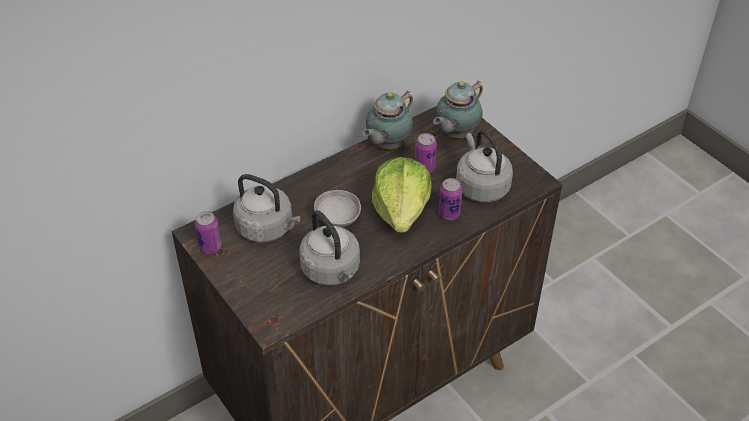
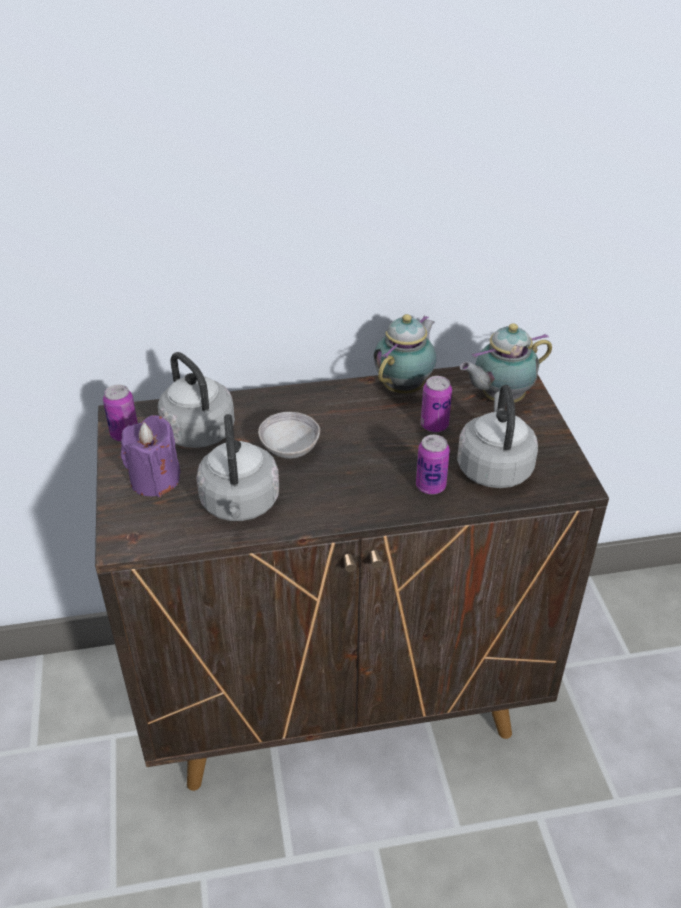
camera: 25 degrees right, 5 degrees down
(259, 274) = (155, 480): none -> purple candle
(387, 145) = (405, 387): teapot -> teapot turned 150 degrees clockwise
(401, 211) = (372, 464): lettuce -> none

